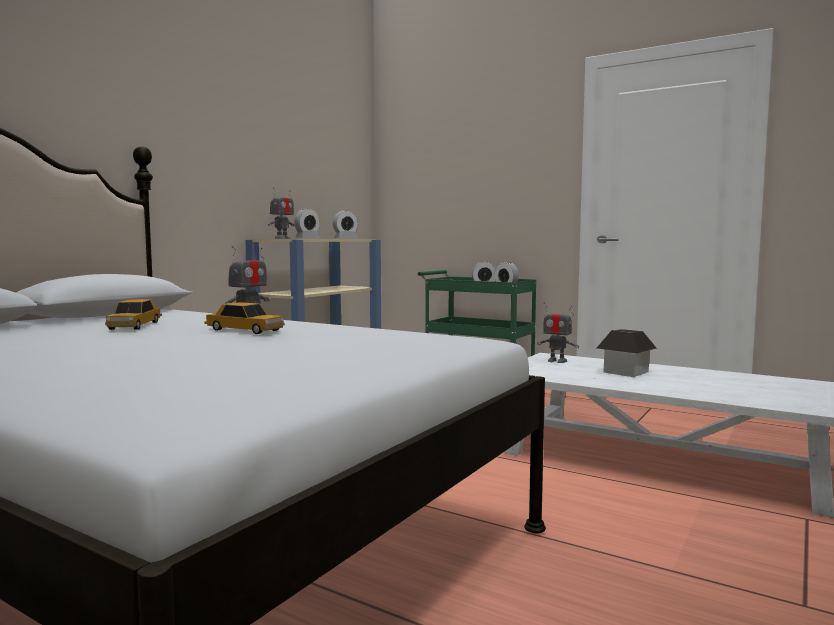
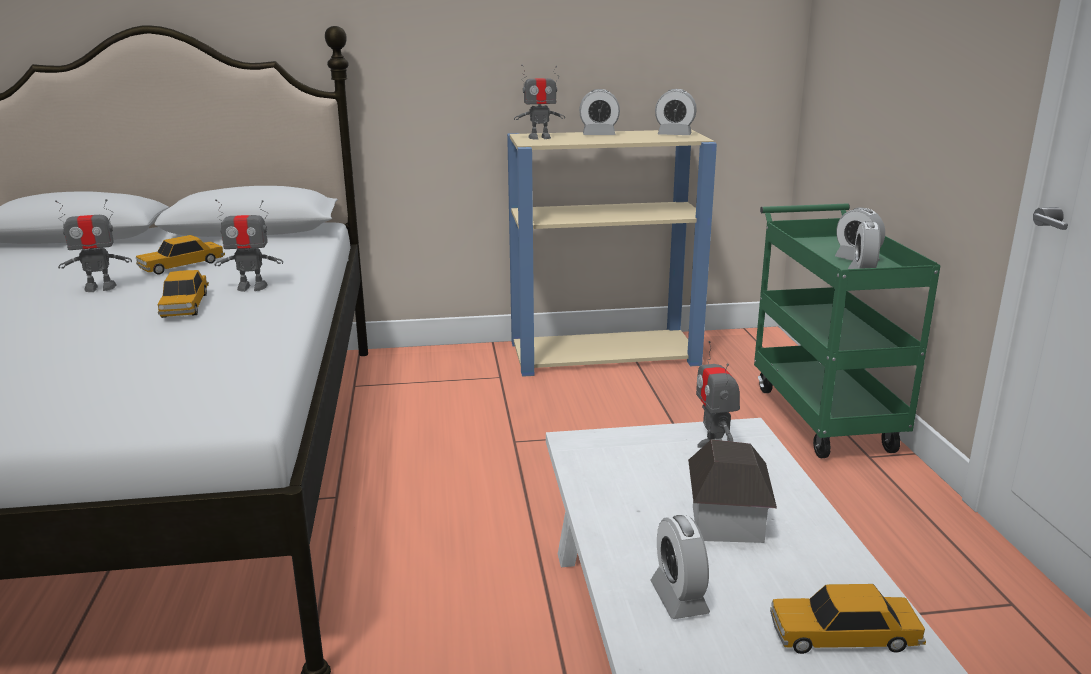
camera: 50 degrees right, 15 degrees up
(122, 337) = (100, 288): none -> toy robot
(676, 387) = (679, 598): none -> alarm clock
(726, 378) = (843, 635): none -> toy car

